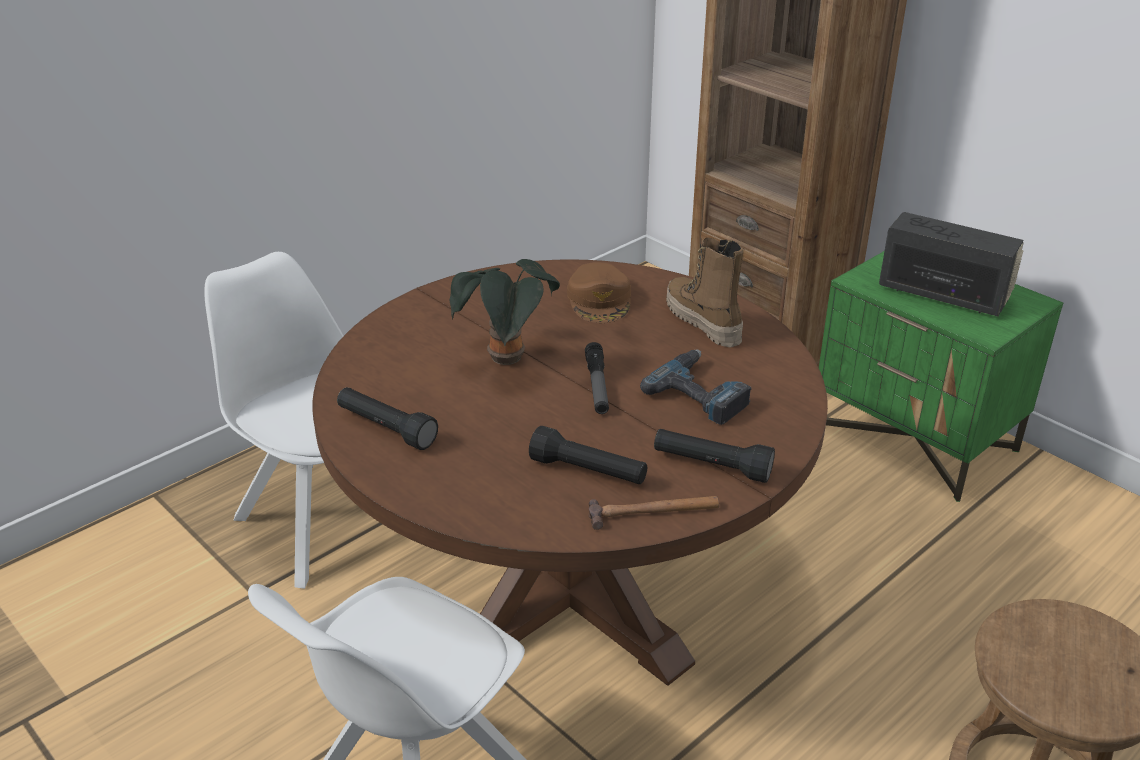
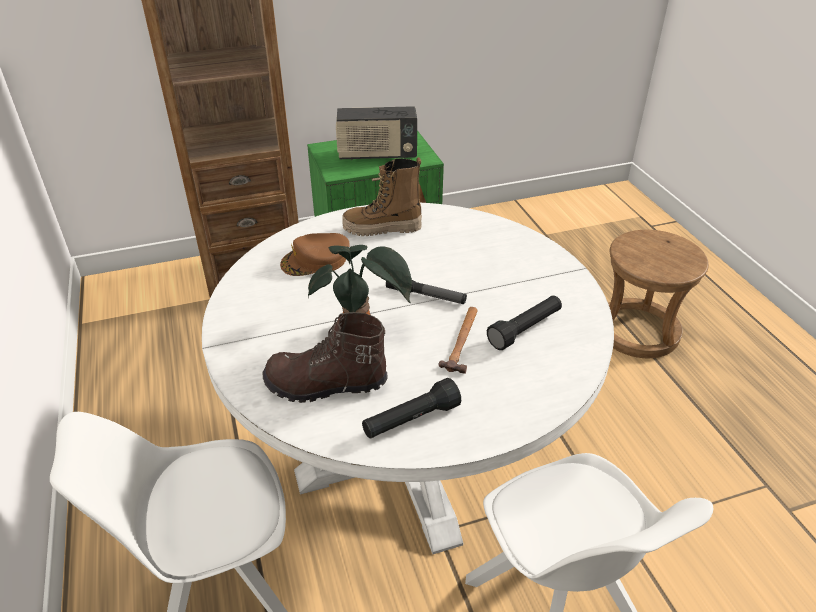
camera: 65 degrees left, 5 degrees up
(406, 366) = (326, 385): none -> brown boot
(570, 591) = (408, 453): brown dining table -> white dining table
(600, 300) = (315, 260): brown cap -> brown cap turned 135 degrees clockwise
(653, 512) = (582, 315): hammer -> hammer (463, 341)
(701, 393) = (464, 256): power drill -> none
(711, 466) = (544, 278): black flashlight -> none
(944, 294) = (377, 155): radio -> radio turned 150 degrees counterclockwise

